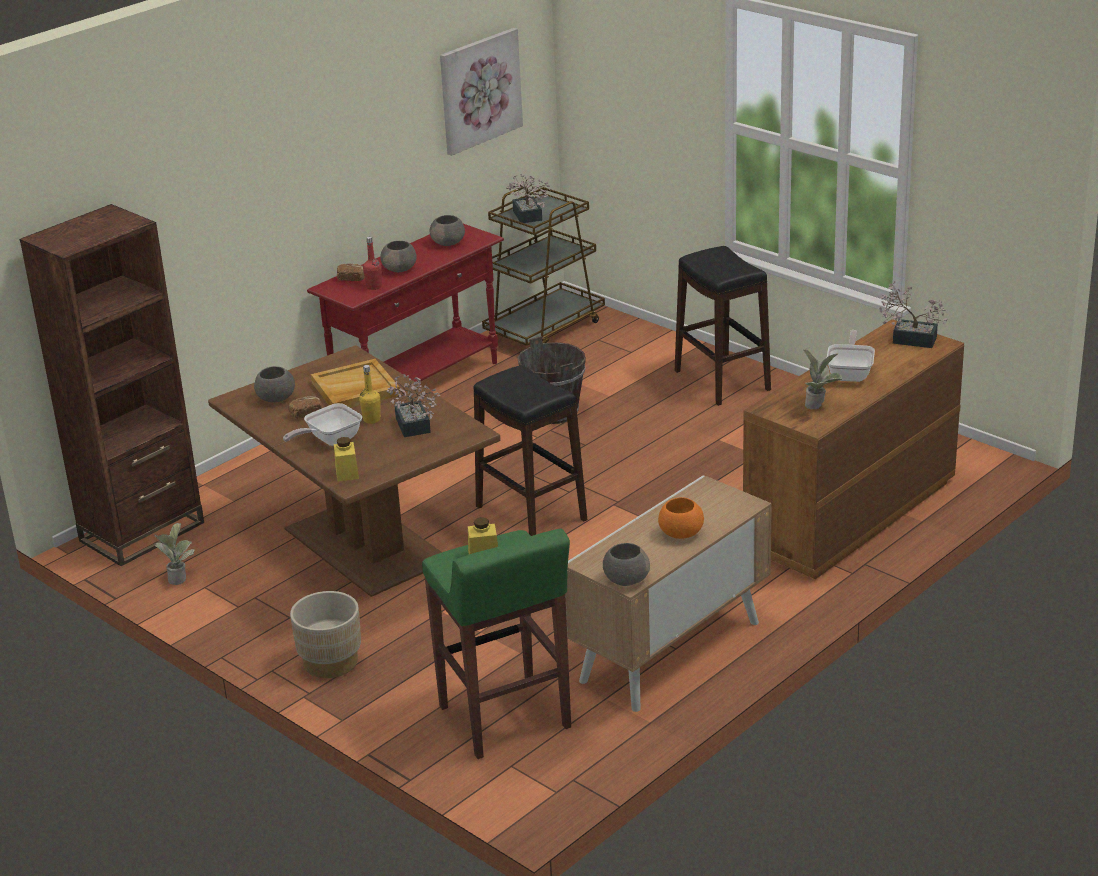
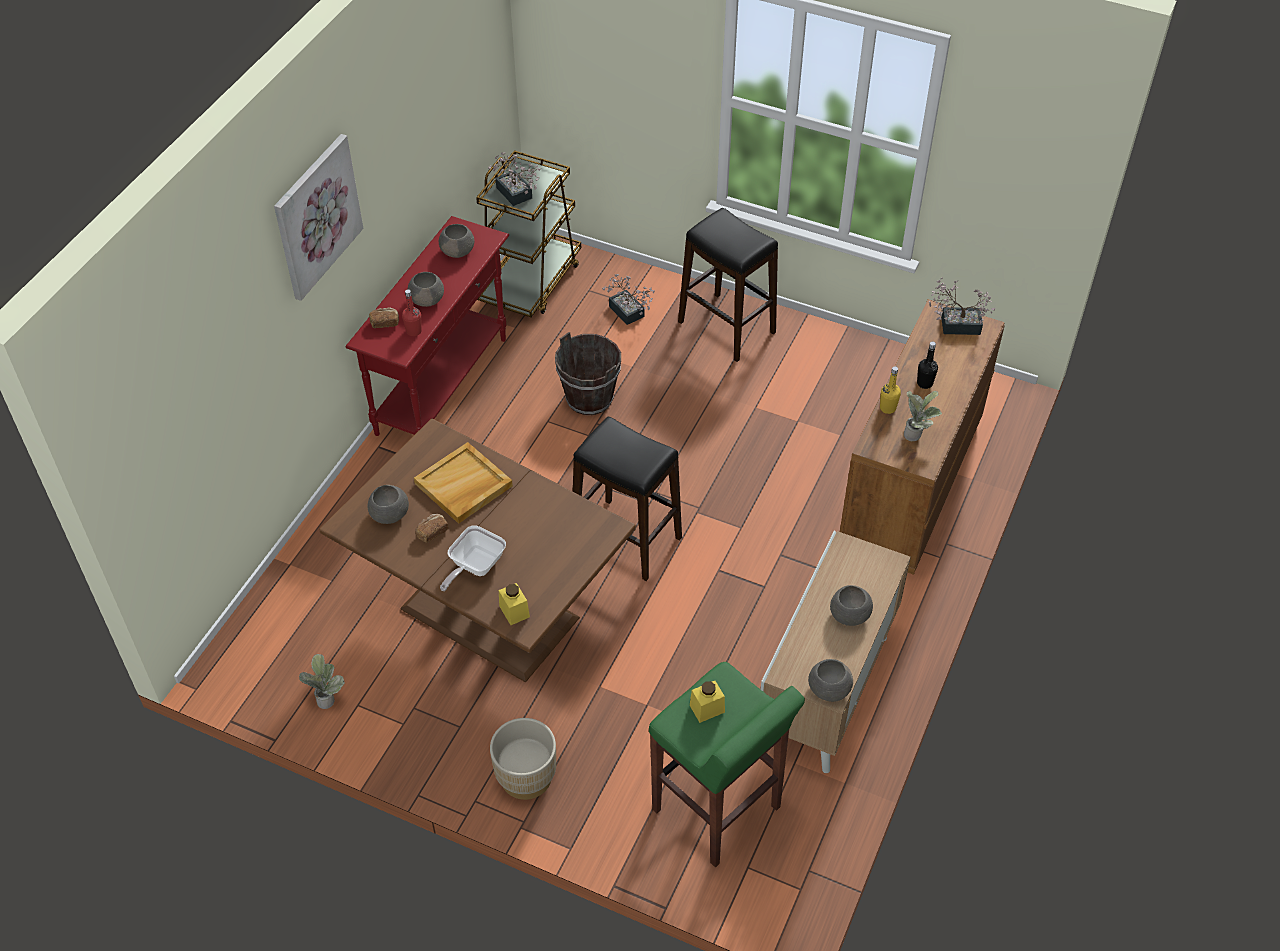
camera: 20 degrees left, 20 degrees up
(142, 532) = (258, 643): brown bookcase -> none
(372, 420) = (501, 528): yellow bottle -> yellow bottle (887, 408)
(413, 428) = (548, 532): potted plant -> potted plant (628, 314)
(479, 90) = (459, 85): picture -> picture (316, 216)
(680, 533) = (849, 615): orange bowl -> grey bowl
(850, 373) = (924, 383): frying pan -> black bottle

